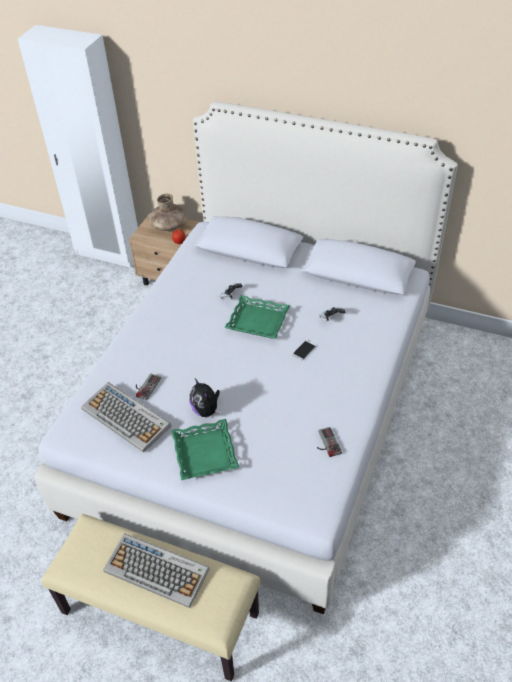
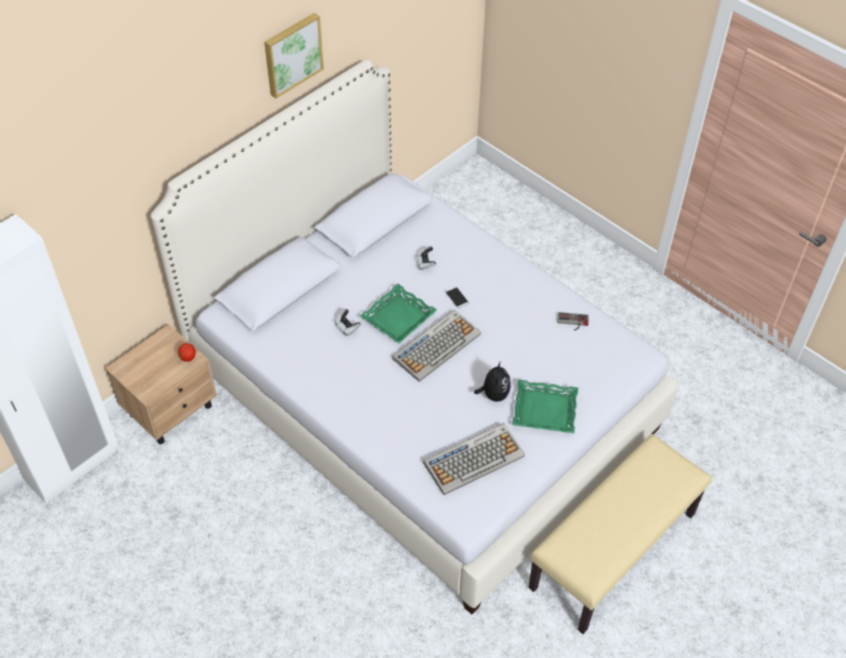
camera: 70 degrees left, 5 degrees up
(145, 386) = (440, 433): game controller -> none
(157, 570) = (625, 500): keyboard -> keyboard (437, 345)
(169, 226) = (149, 359): brown vase -> none
(206, 410) = (494, 394): plush toy -> plush toy turned 75 degrees counterclockwise
(364, 80) = (292, 54): none -> picture

